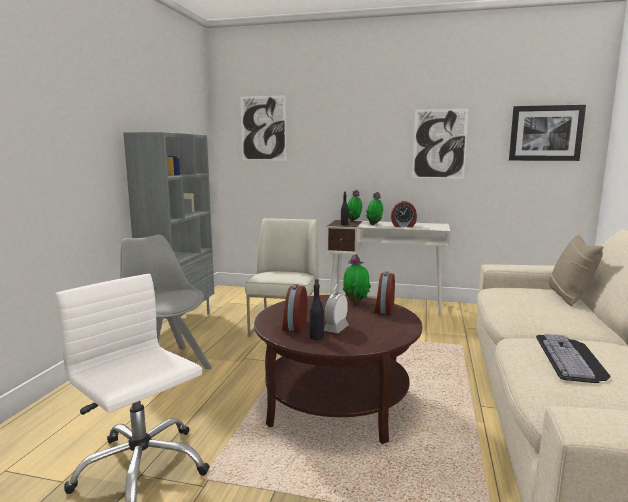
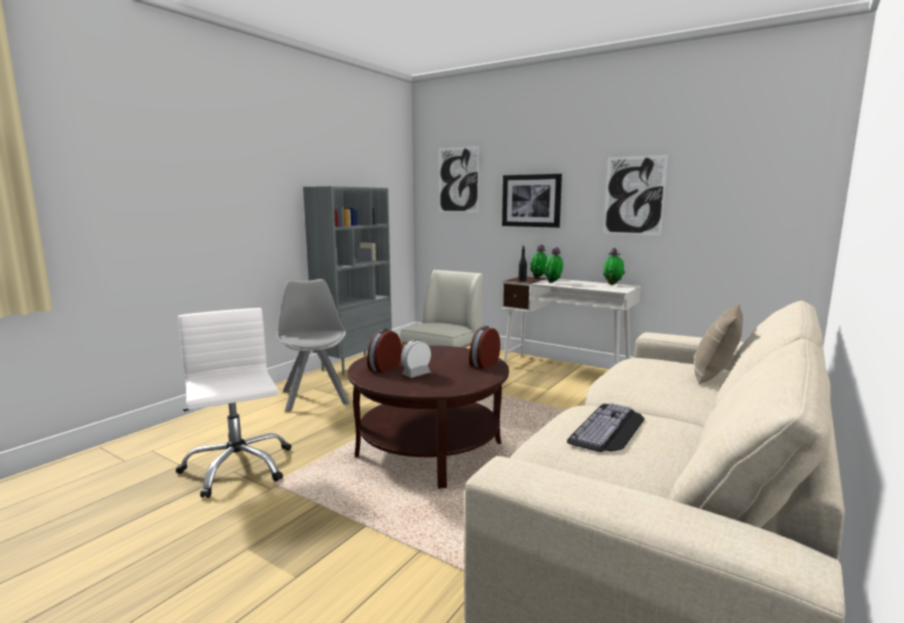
camera: 20 degrees right, 0 degrees up
(316, 337) = (390, 378): black bottle -> none
(356, 302) = (466, 355): potted plant -> potted plant (612, 284)
(403, 226) = (582, 285): alarm clock -> none
(545, 133) = (761, 182): picture -> picture (531, 200)

